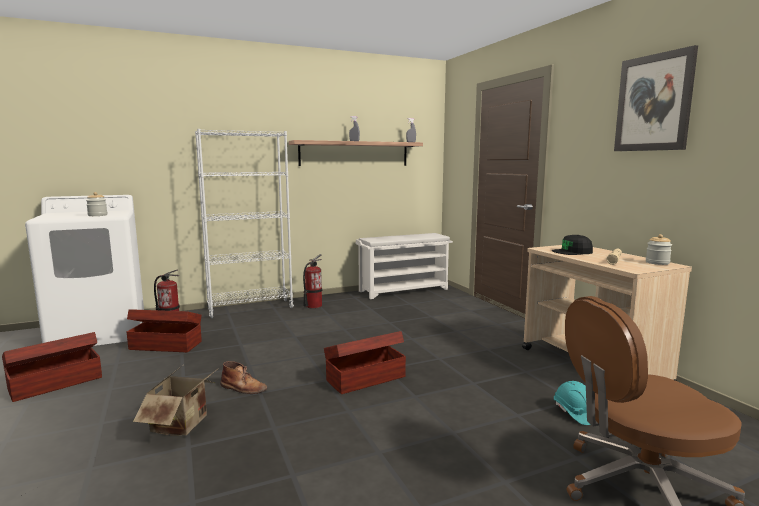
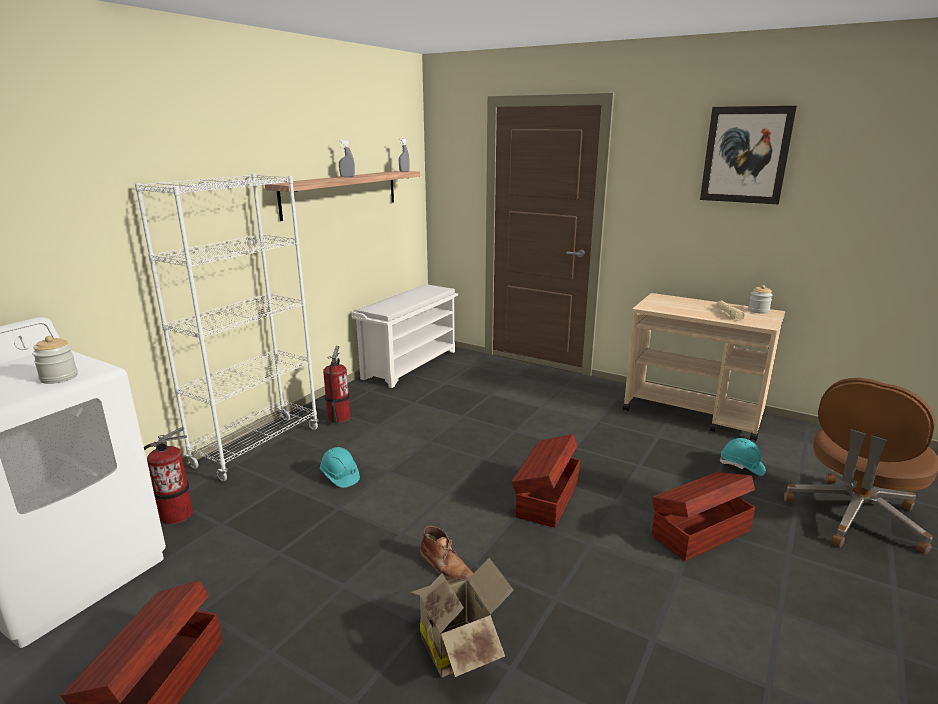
camera: 35 degrees left, 10 degrees up
(165, 345) = (229, 550): brown storage box -> brown storage box (699, 532)
(243, 388) = (445, 566): brown boot -> brown boot turned 60 degrees clockwise
(266, 331) = (339, 476): none -> turquoise hard hat
(572, 252) = (677, 307): black cap -> none

